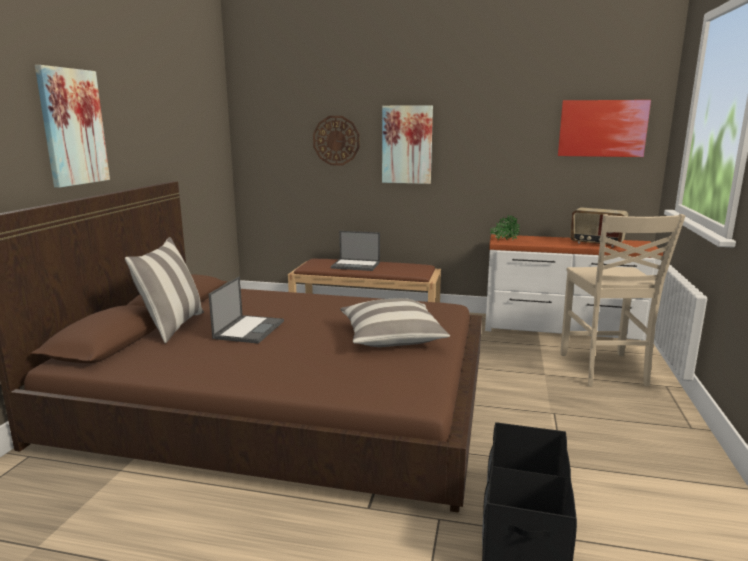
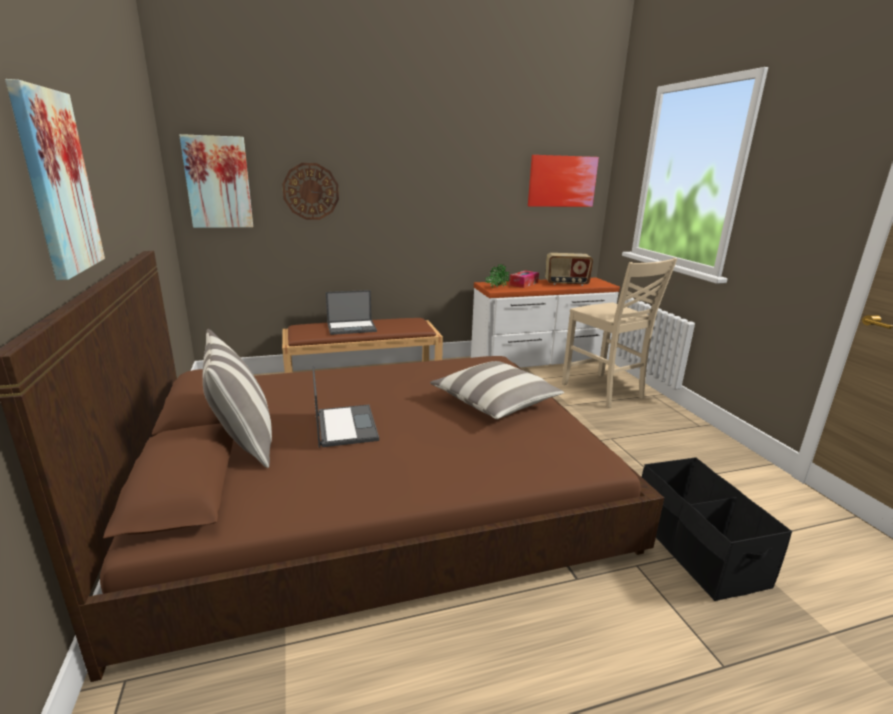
camera: 30 degrees left, 5 degrees up
(407, 144) = (390, 196): picture -> picture (218, 182)
(543, 239) = (523, 284): none -> tissue box

